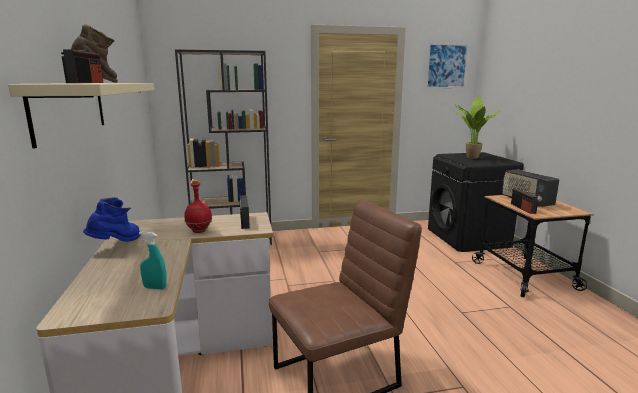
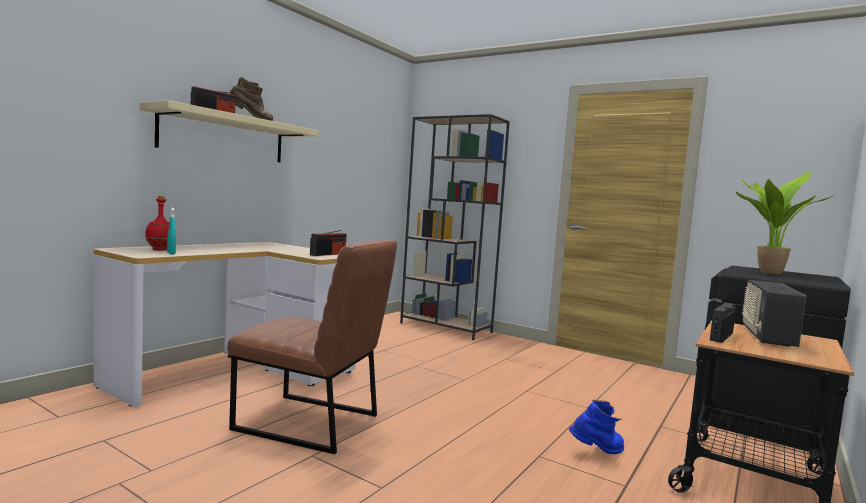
camera: 45 degrees right, 10 degrees down
(117, 244) = (227, 244): blue boot -> blue boot (597, 452)
(199, 231) = (283, 250): red bottle -> red bottle (159, 250)
(446, 66) = (786, 130): picture -> none

